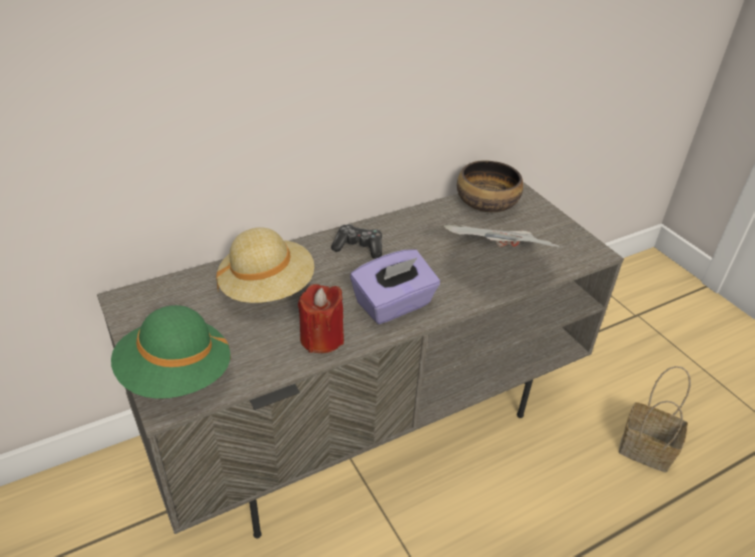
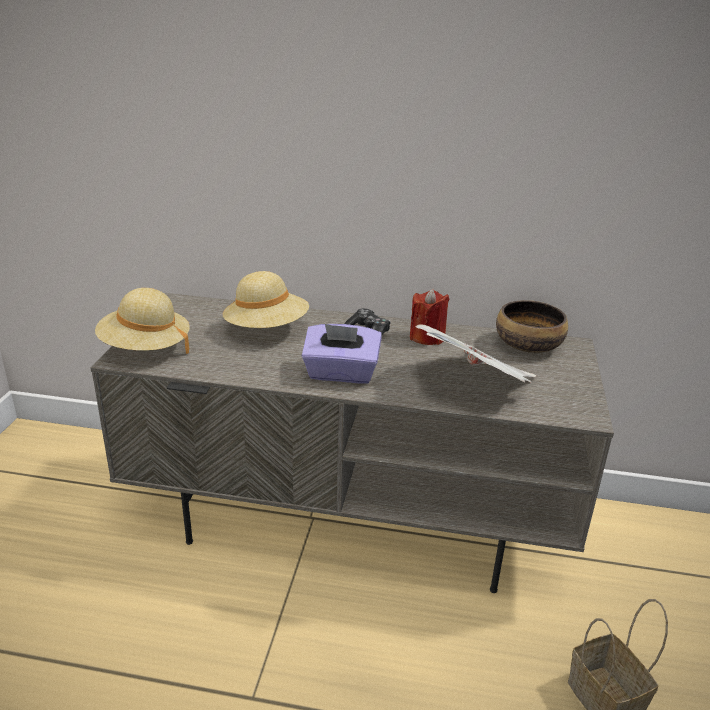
camera: 40 degrees right, 10 degrees down
(176, 376) = (145, 348): green hat -> beige hat
(322, 338) = (260, 369): red candle -> red candle (427, 337)

